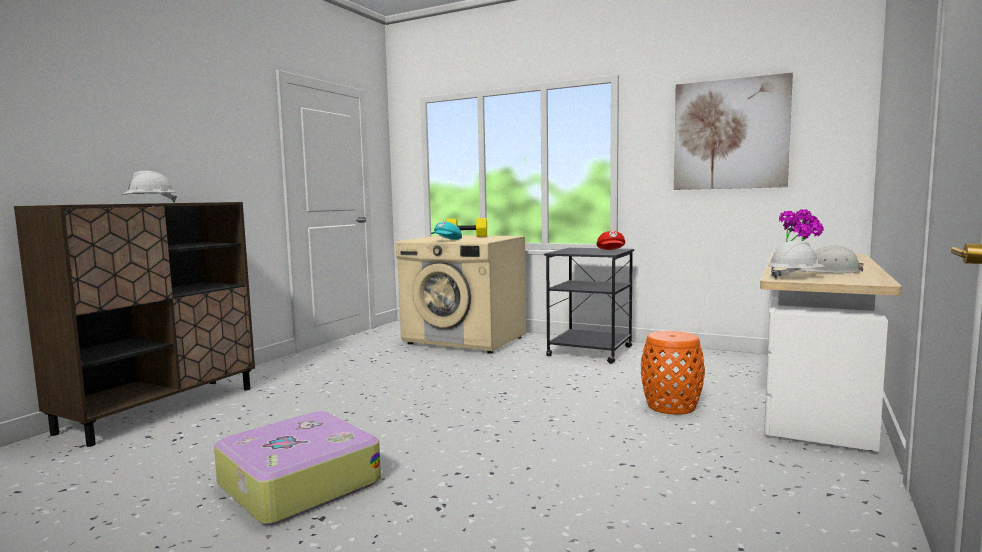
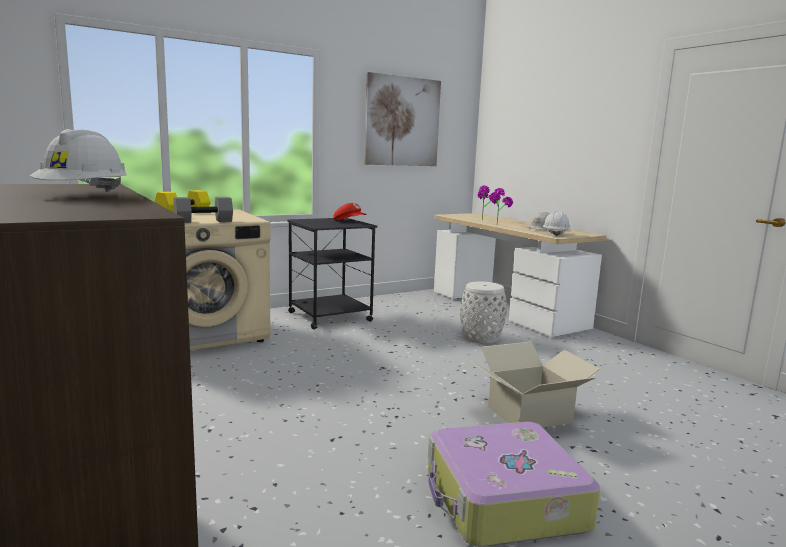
camera: 60 degrees left, 5 degrees up
(447, 240) = (204, 221): turquoise cap -> grey dumbbell
(487, 465) = (530, 414): none -> cardboard box
(671, 406) = (481, 338): orange stool -> white stool

